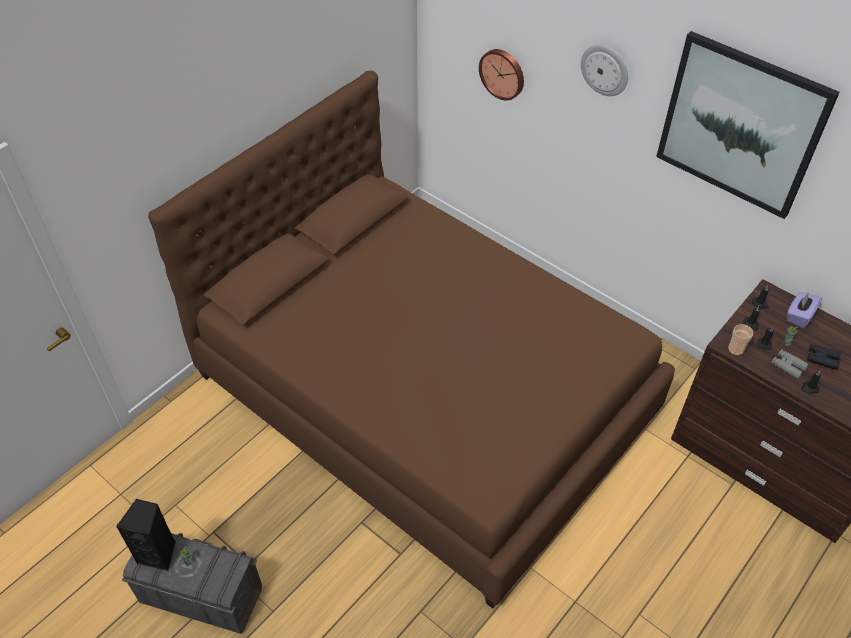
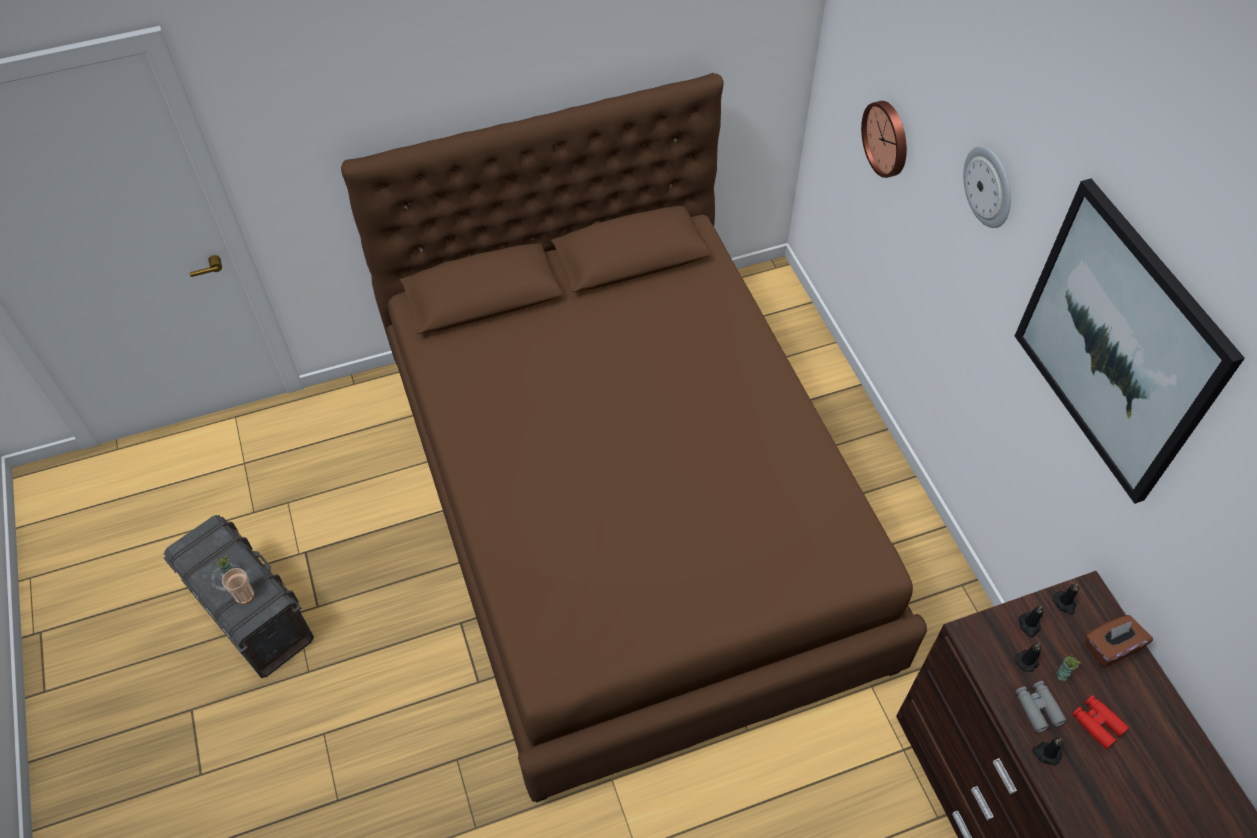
camera: 30 degrees right, 5 degrees up
(159, 554) = (208, 549): black speaker -> none
(735, 349) = (980, 648): cup -> cup (244, 595)
(799, 316) = (1110, 647): purple tissue box -> brown tissue box
(822, 359) = (1097, 723): black binoculars -> red binoculars

